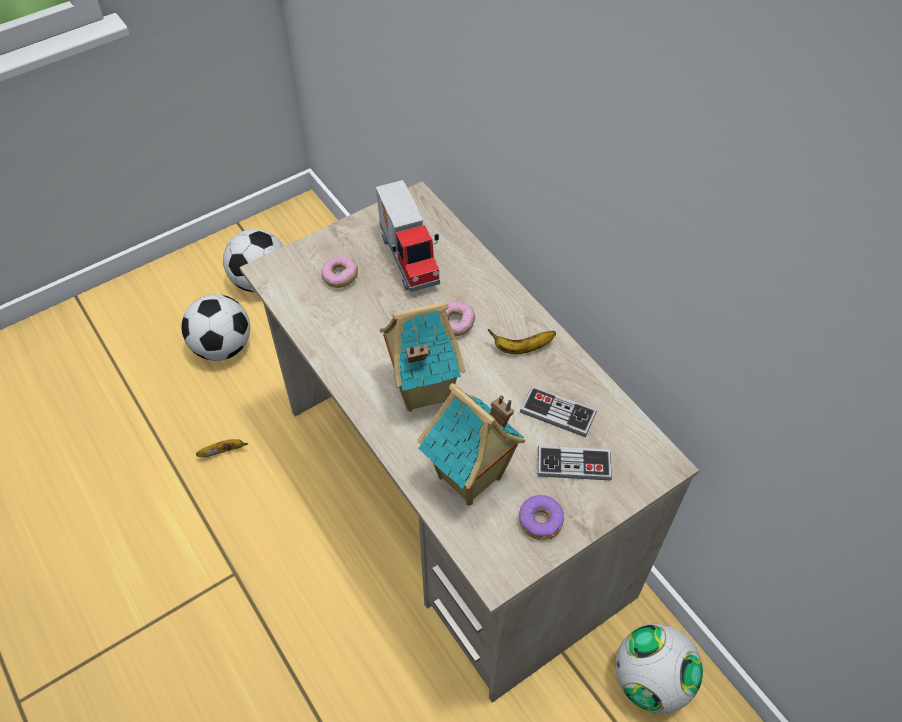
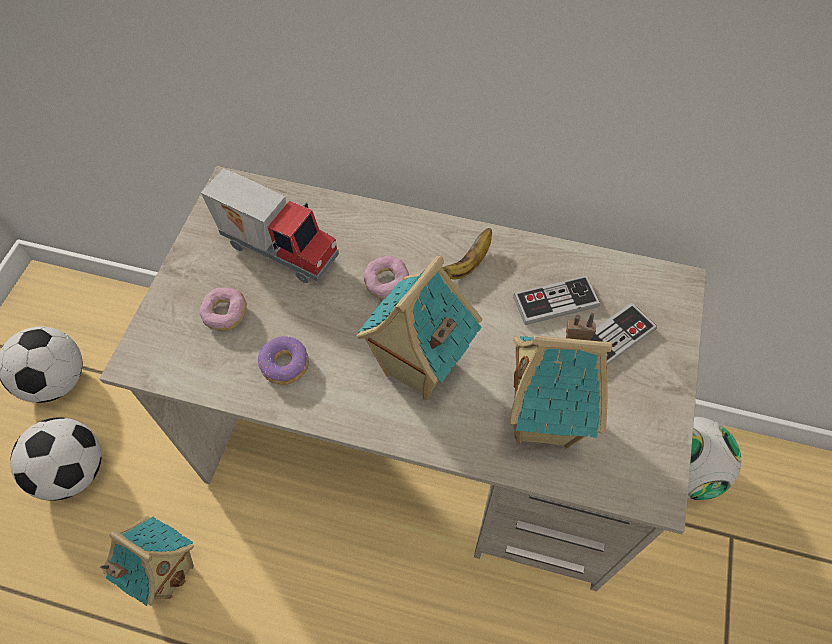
camera: 40 degrees left, 5 degrees up
(223, 451) = (167, 571): banana -> toy house
(540, 521) = (640, 412): donut -> donut (285, 365)

